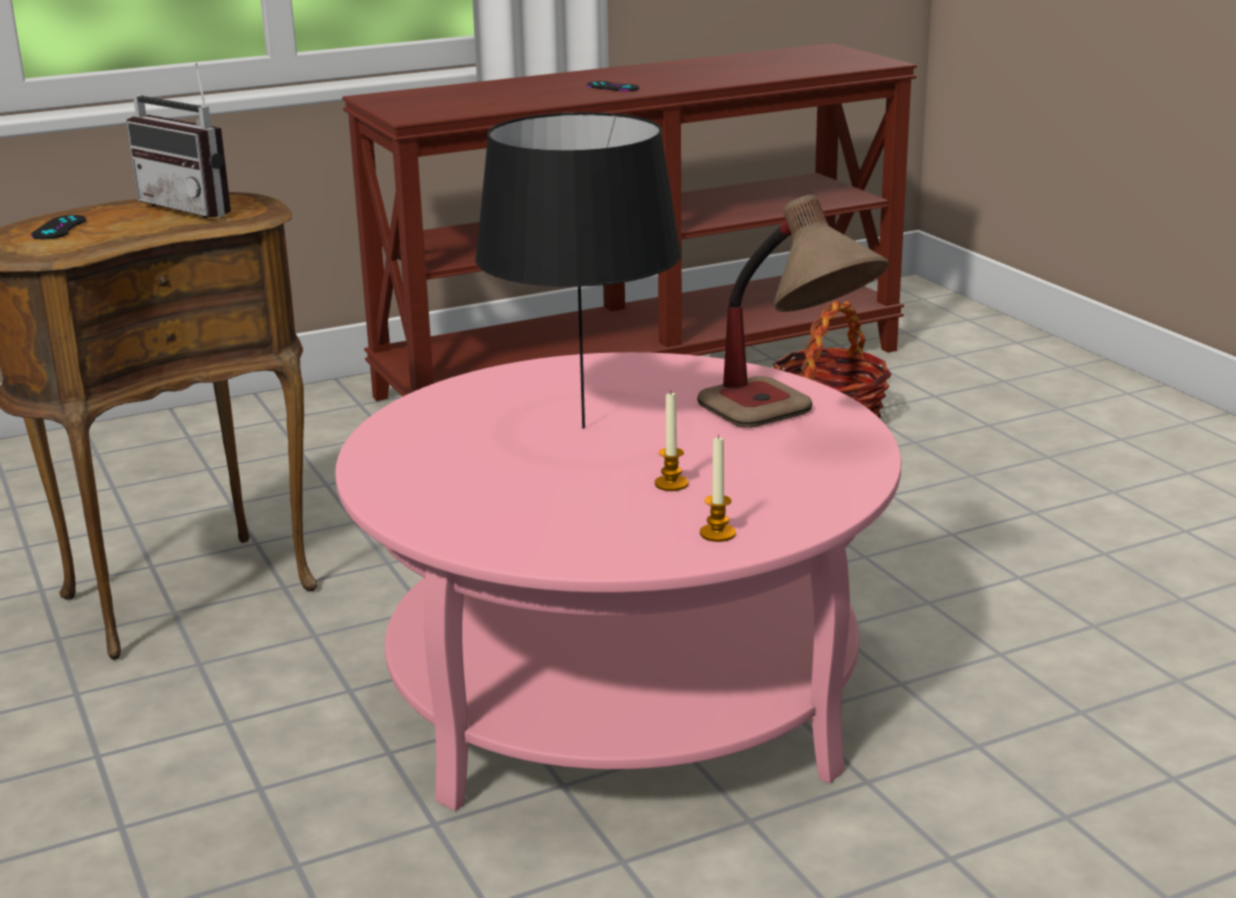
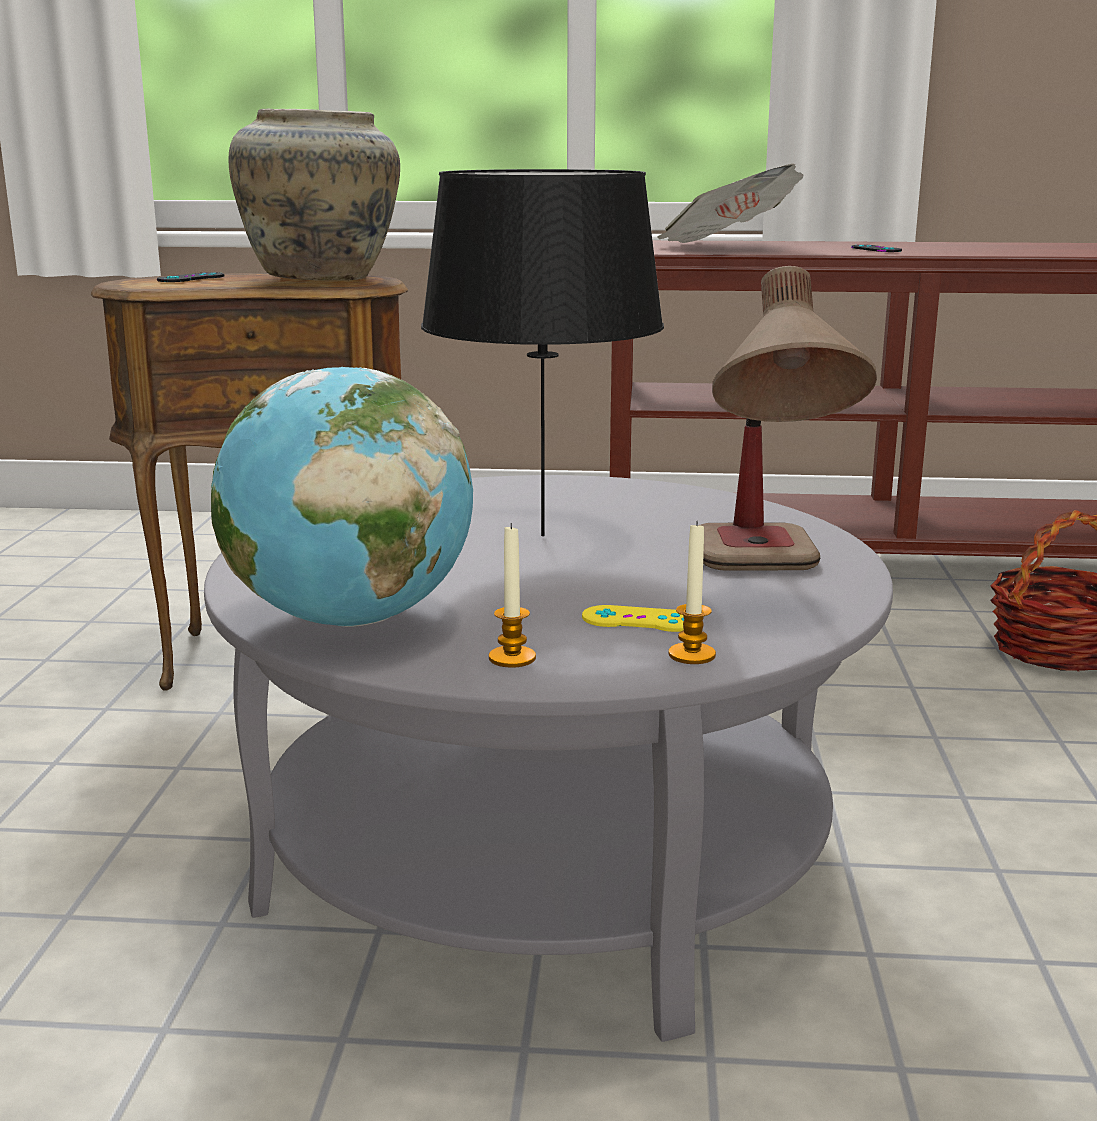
camera: 30 degrees right, 5 degrees down
(197, 207) = (323, 278): radio -> beige vase
(480, 99) = (727, 247): none -> newspaper
(559, 536) = (350, 619): none -> globe
(622, 688) = (547, 852): pink coffee table -> grey coffee table
(671, 484) = (544, 601): candle -> candle (692, 655)
(756, 482) = (640, 620): none -> yellow game controller

